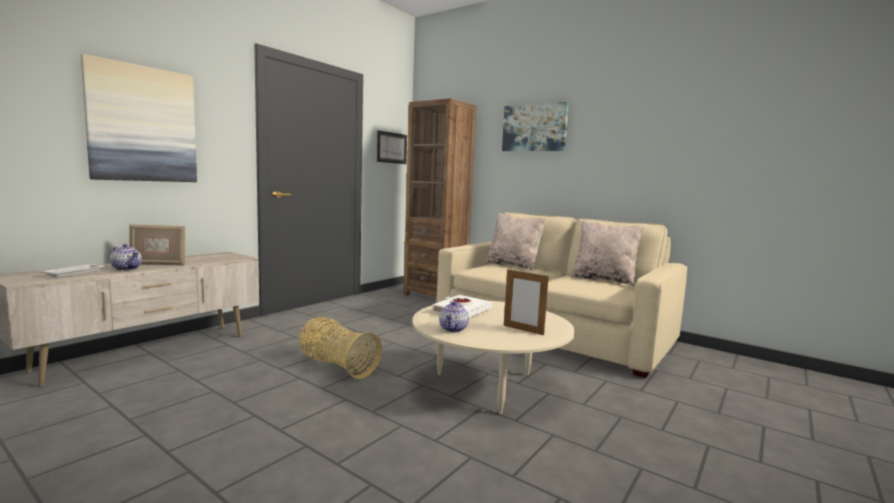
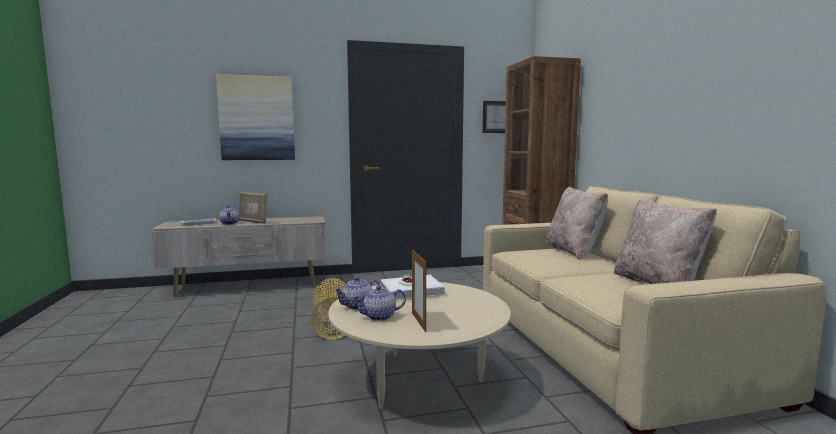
camera: 40 degrees right, 0 degrees up
(490, 333) = (379, 317): none -> teapot
(534, 128) = (634, 76): picture -> none

